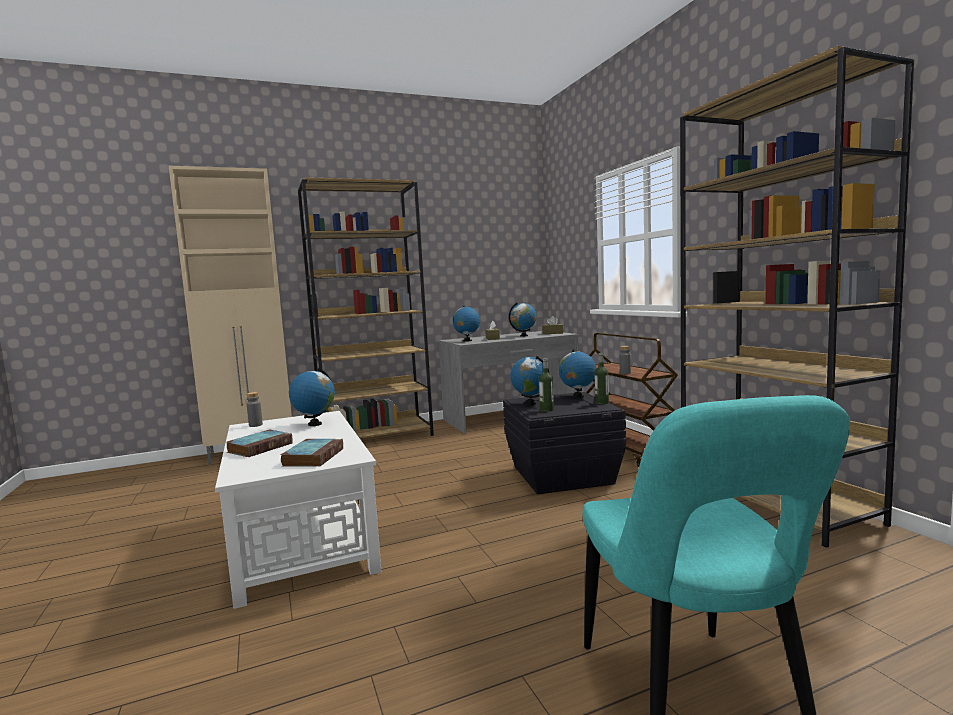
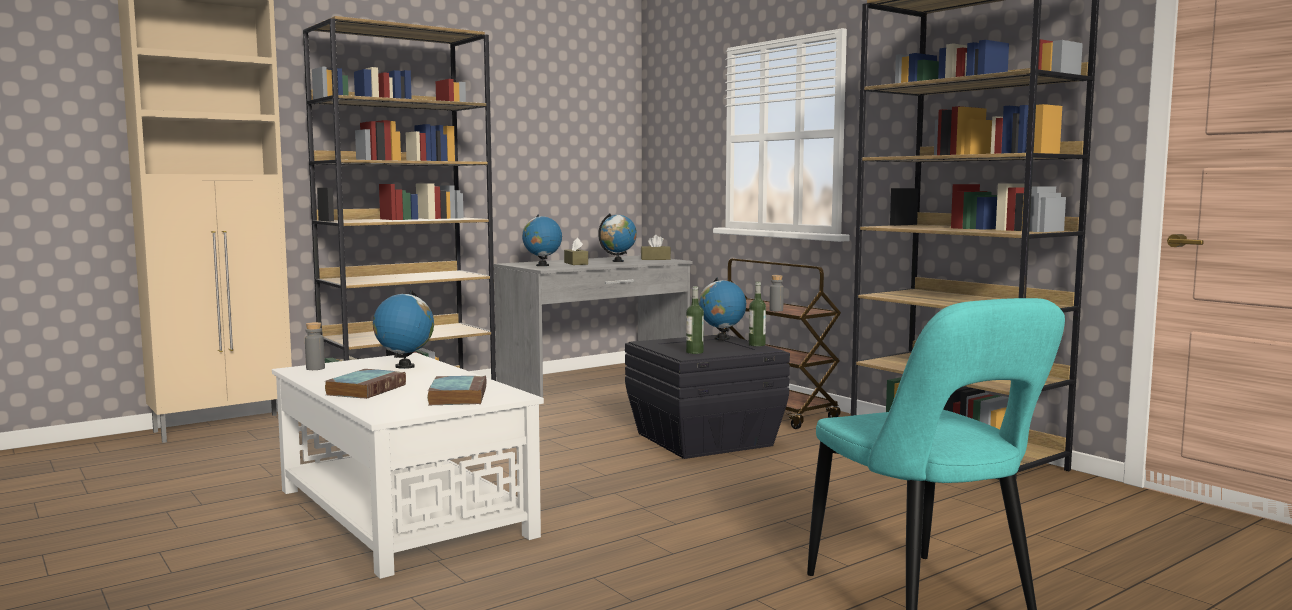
camera: 15 degrees left, 0 degrees up
(530, 403) = (667, 346): globe -> none

